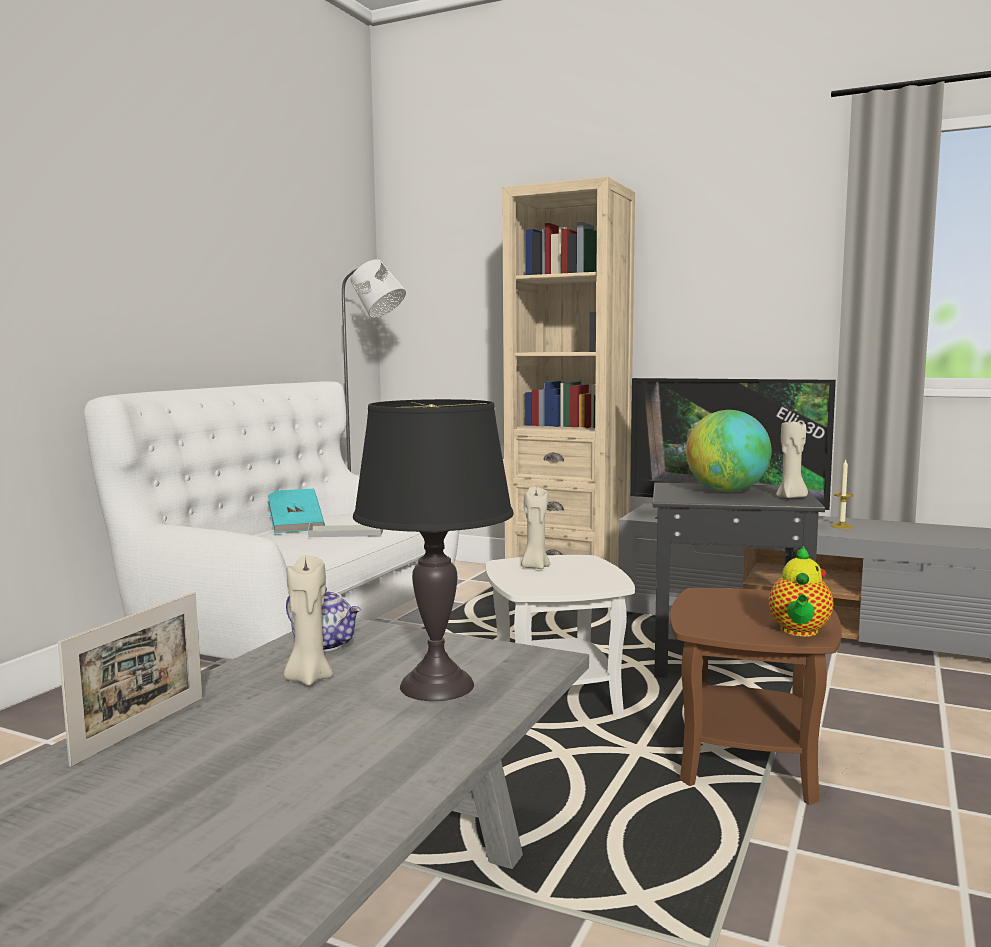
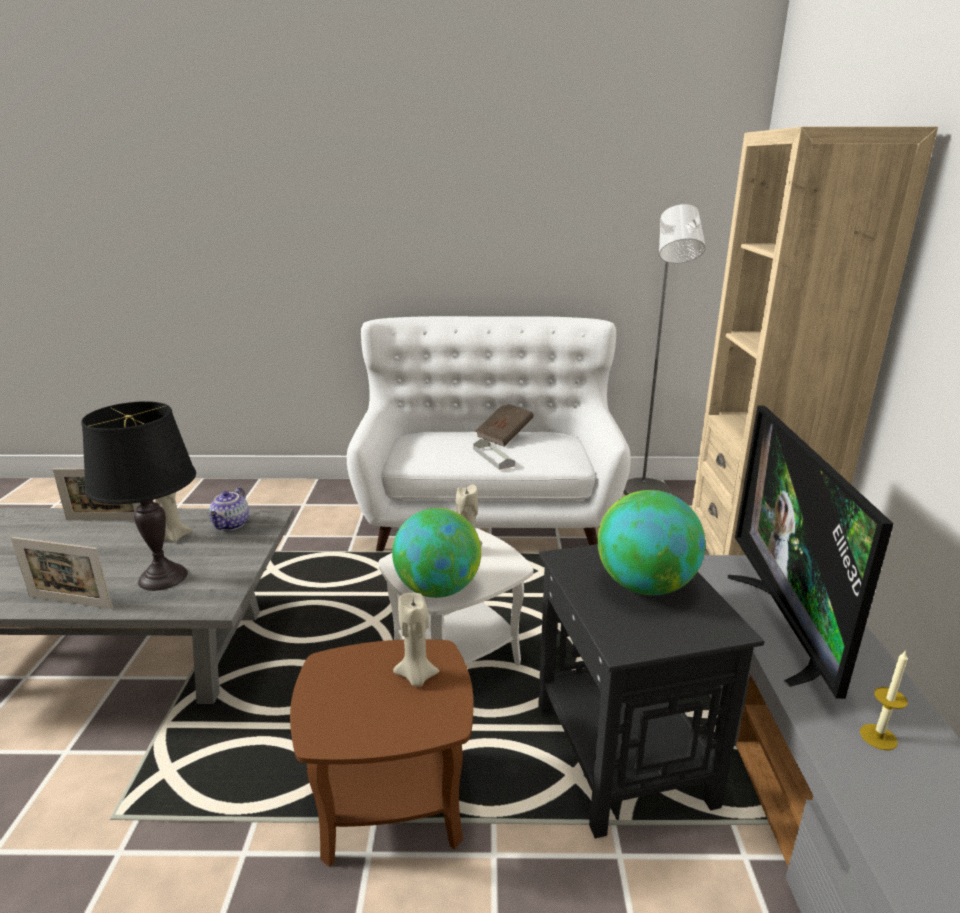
camera: 65 degrees right, 15 degrees up
(296, 526) = (504, 436): turquoise book -> brown book
(442, 747) = (70, 602): none -> picture frame
(597, 582) = (437, 589): none -> globe
(791, 497) = (648, 636): beige candle -> beige candle (416, 677)
(799, 632) = (332, 727): teapot -> none

